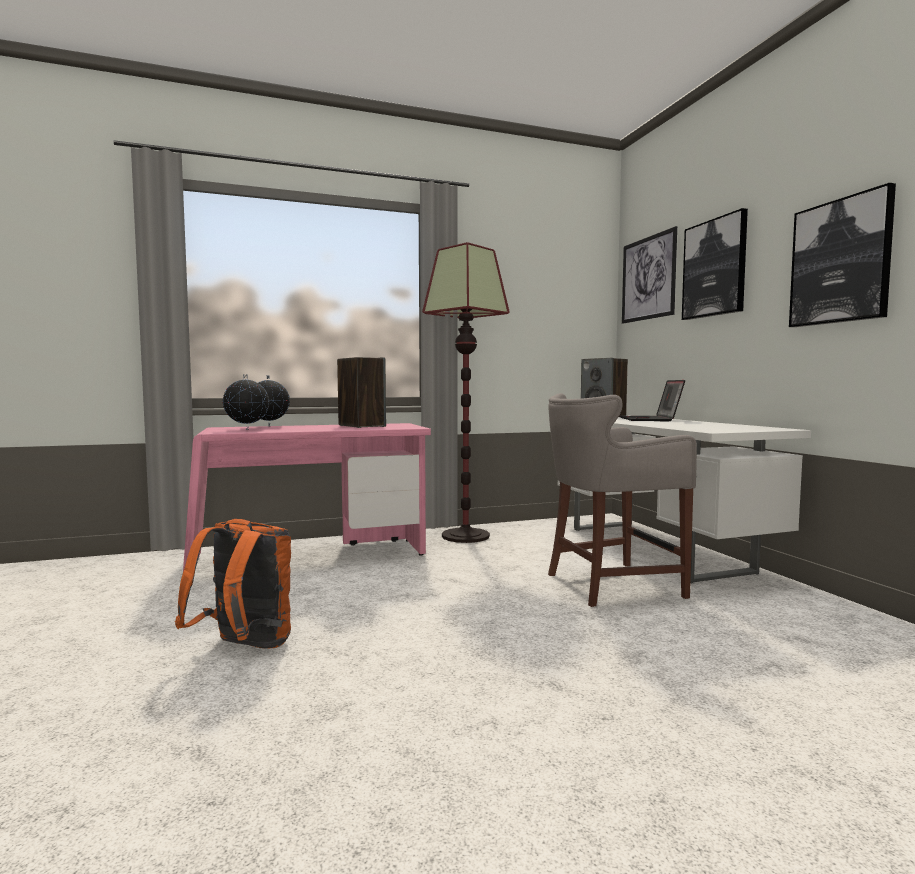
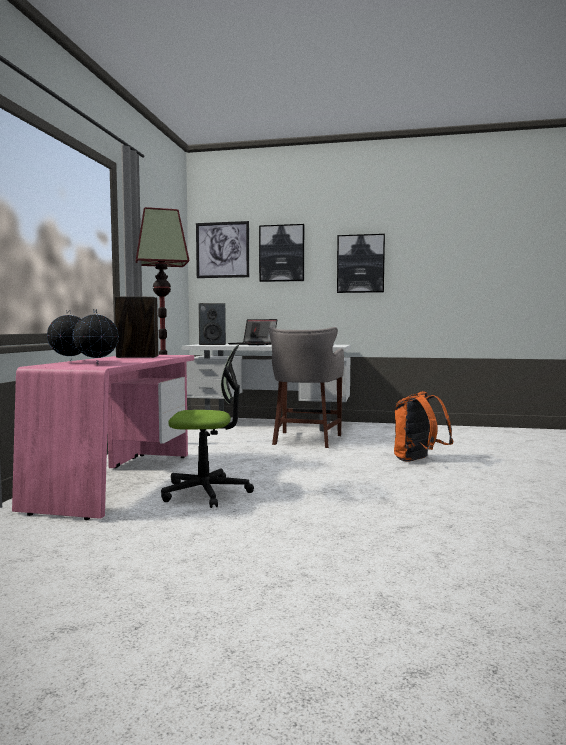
camera: 60 degrees left, 0 degrees up
(244, 648) = (283, 511): orange backpack -> orange backpack (418, 460)
(297, 595) = (206, 492): none -> office chair

